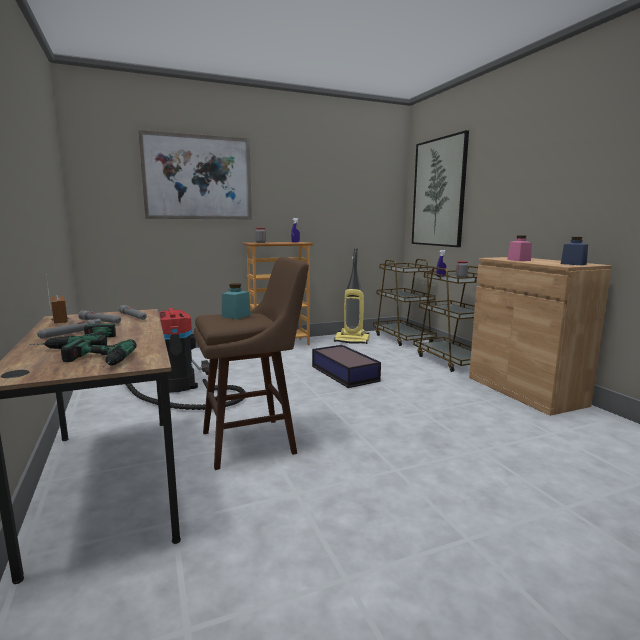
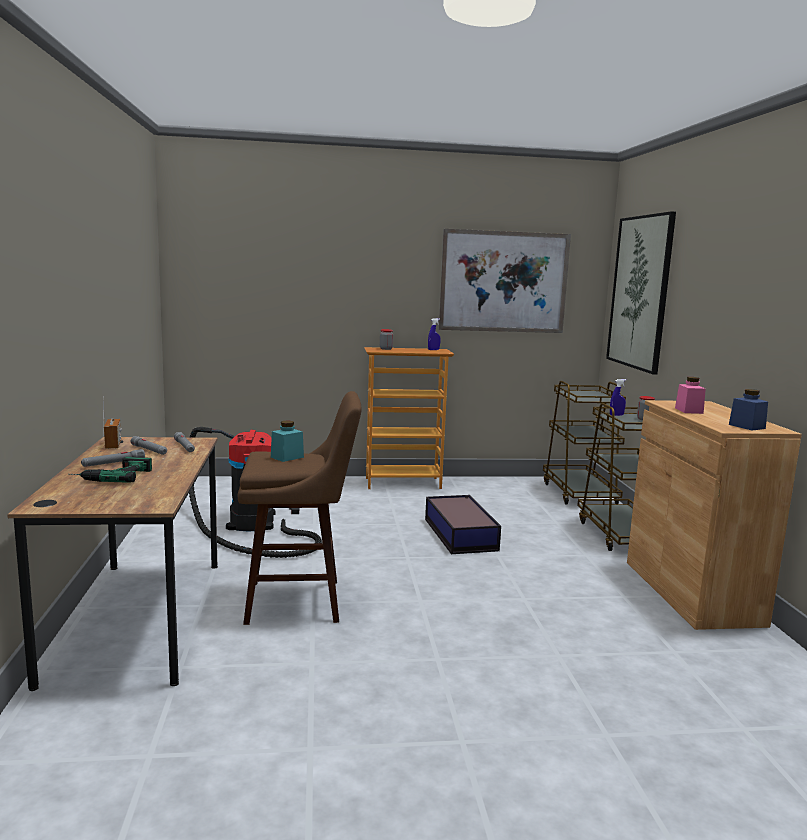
camera: 15 degrees right, 0 degrees up
(93, 362) = (112, 499): power drill -> none
(198, 177) = (313, 264): picture -> picture (504, 282)
(352, 340) = (504, 488): vacuum cleaner -> none

